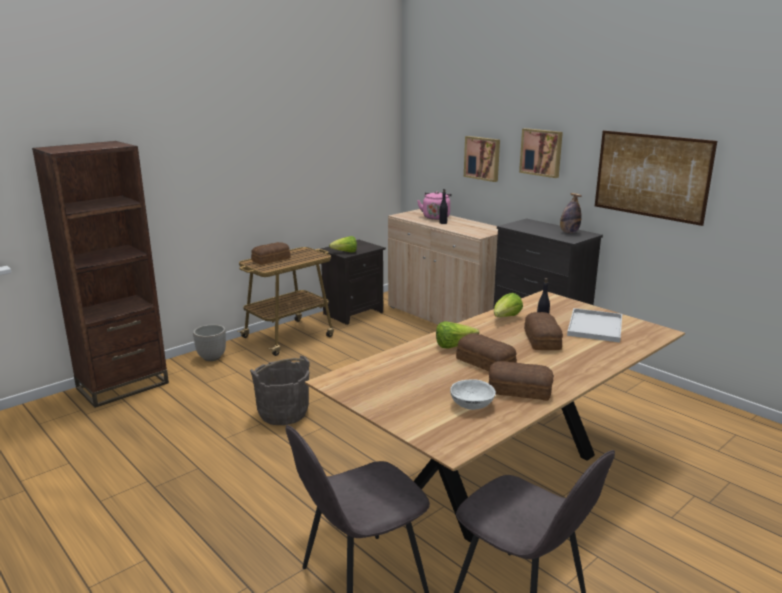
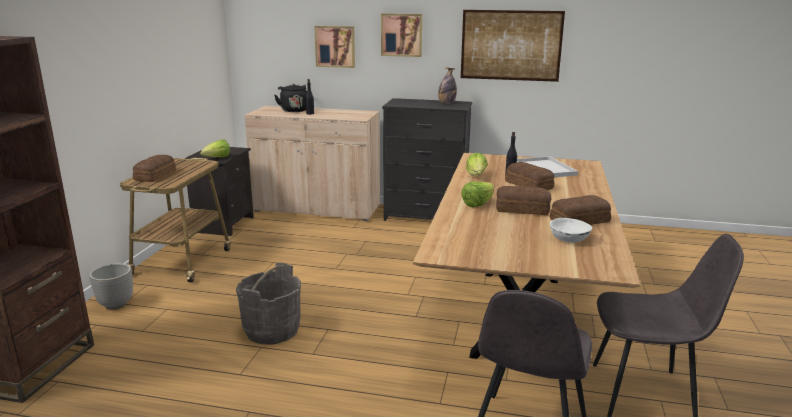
camera: 35 degrees left, 0 degrees up
(436, 217) = (293, 110): pink kettle -> black kettle

